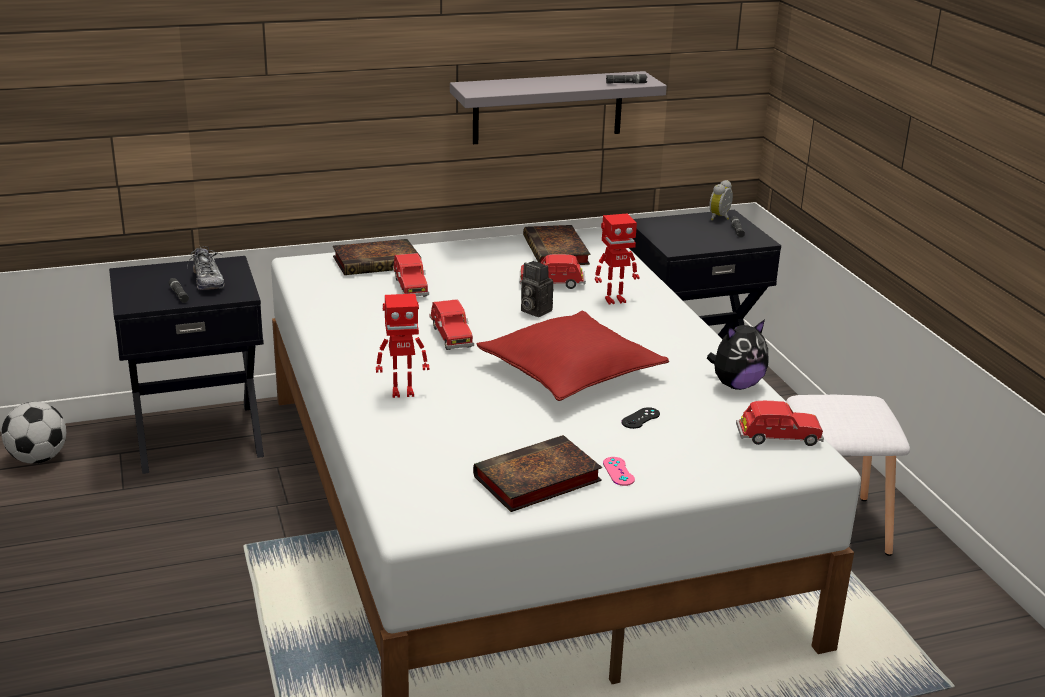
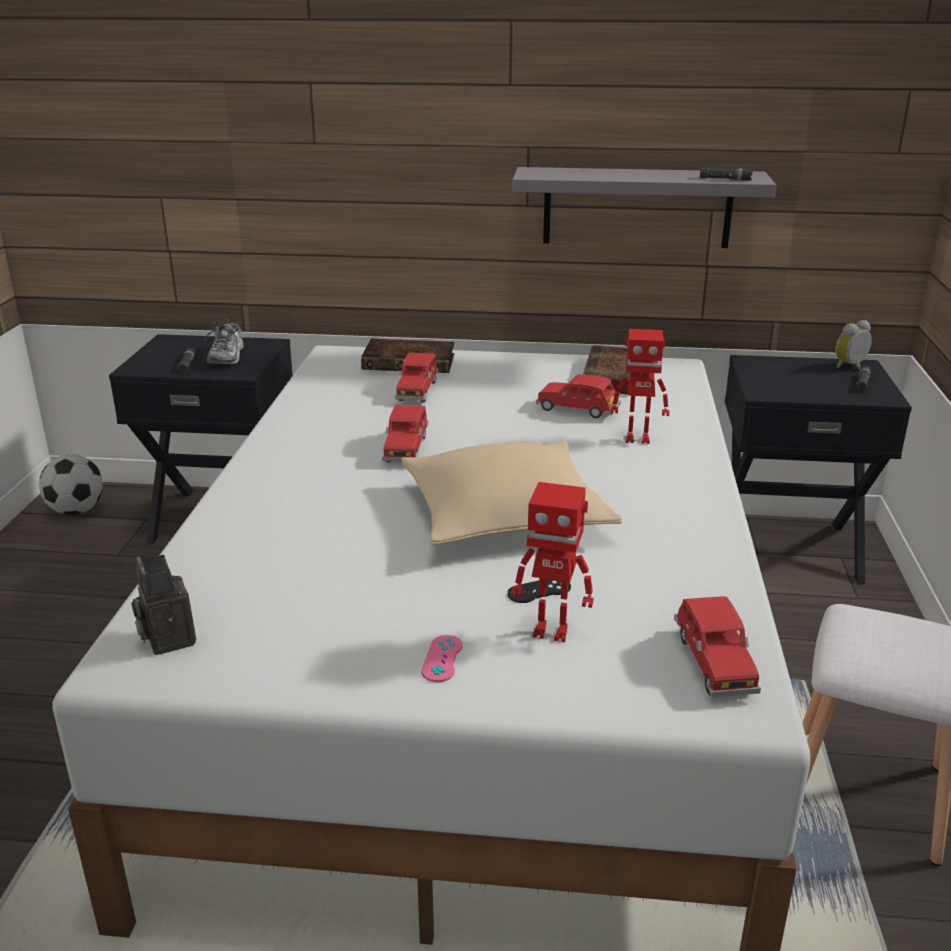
camera: 25 degrees right, 0 degrees up
(402, 392) = (288, 500): toy robot -> toy robot (551, 631)
(533, 310) = (529, 435): camera -> camera (167, 638)
(535, 481) = (324, 645): book -> none
(571, 372) = (504, 513): red pillow -> beige pillow
(736, 385) = (710, 572): plush toy -> none
(778, 438) = (712, 663): red toy car -> red toy car turned 60 degrees clockwise

